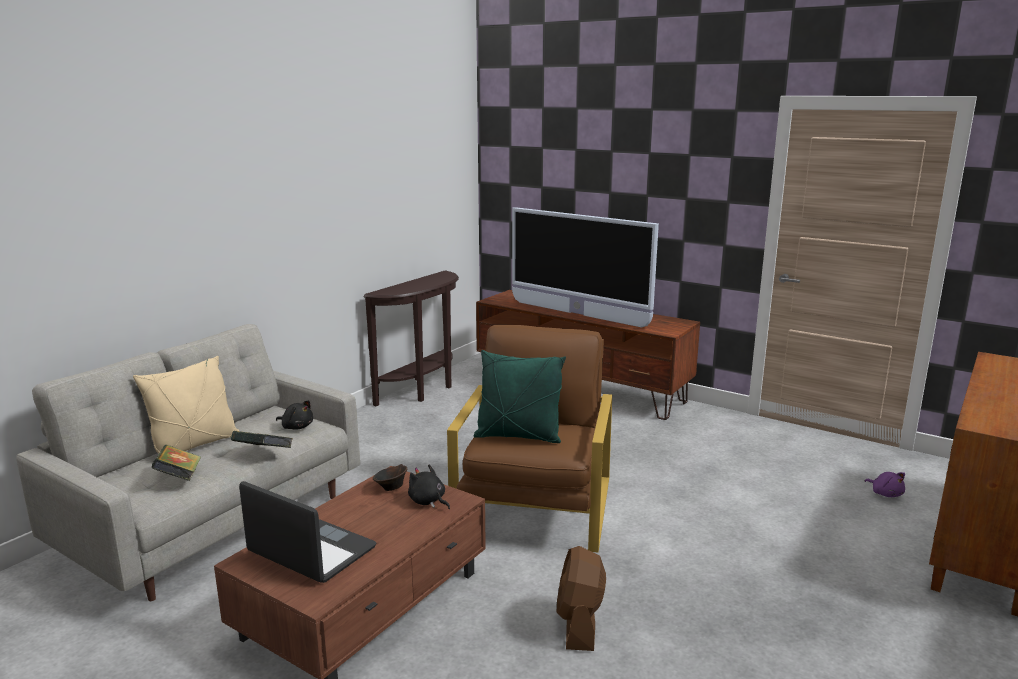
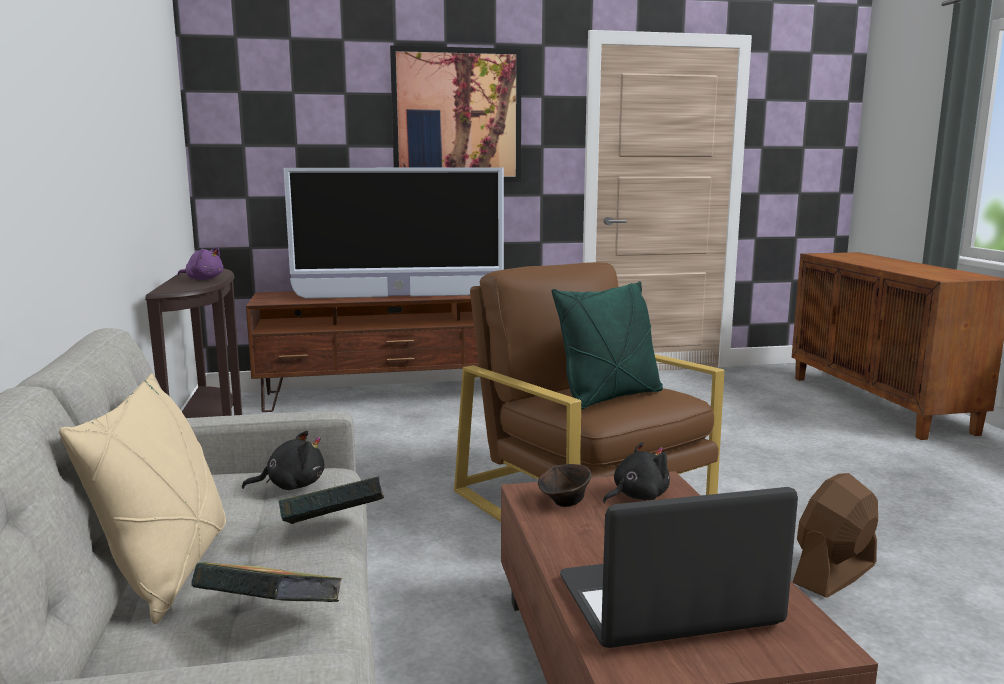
camera: 45 degrees left, 5 degrees down
(428, 501) = (637, 496): black plush toy -> black plush toy turned 150 degrees clockwise
(579, 623) = (834, 574): brown fan -> brown fan turned 90 degrees clockwise
(655, 171) = (456, 116): none -> picture
(885, 493) = (775, 396): purple plush toy -> purple plush toy (203, 279)

